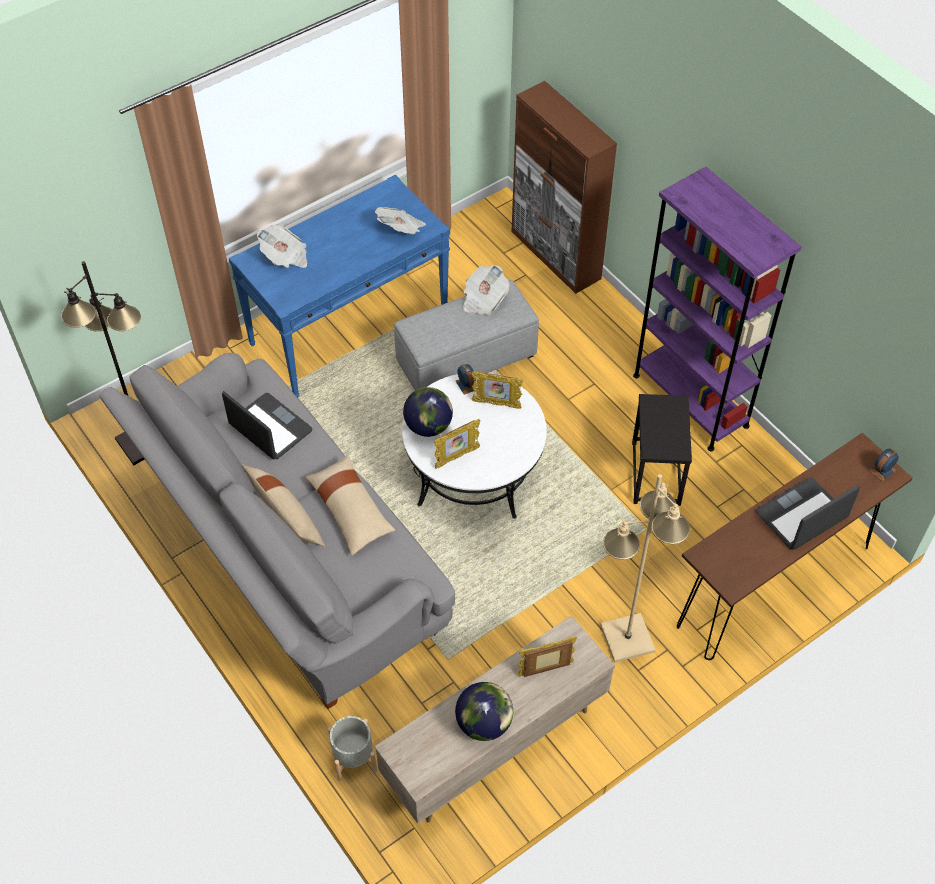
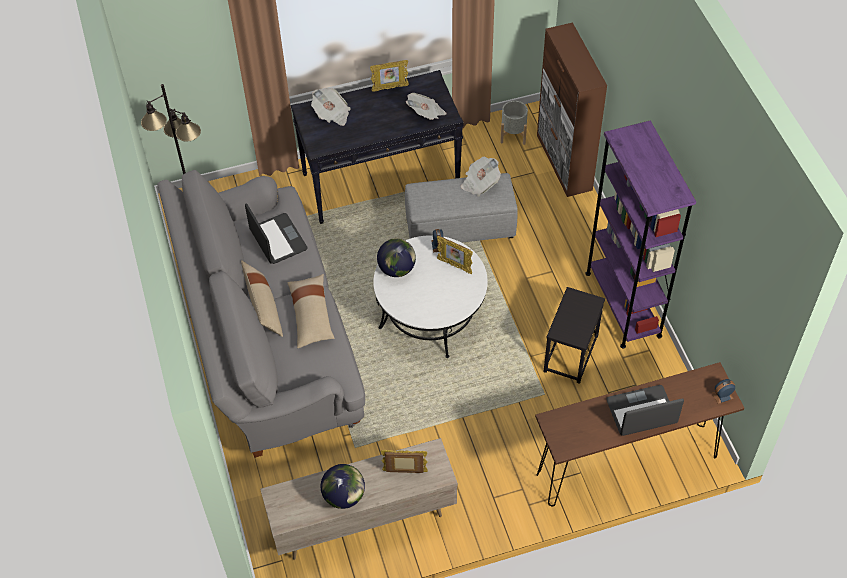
camera: 20 degrees right, 0 degrees up
(349, 329) = (381, 181): blue console table -> black console table
(354, 758) = (259, 498): grey planter -> grey planter (513, 134)
(456, 457) = (408, 298): picture frame -> picture frame (390, 88)
(627, 639) = (494, 472): beige floor lamp -> none

